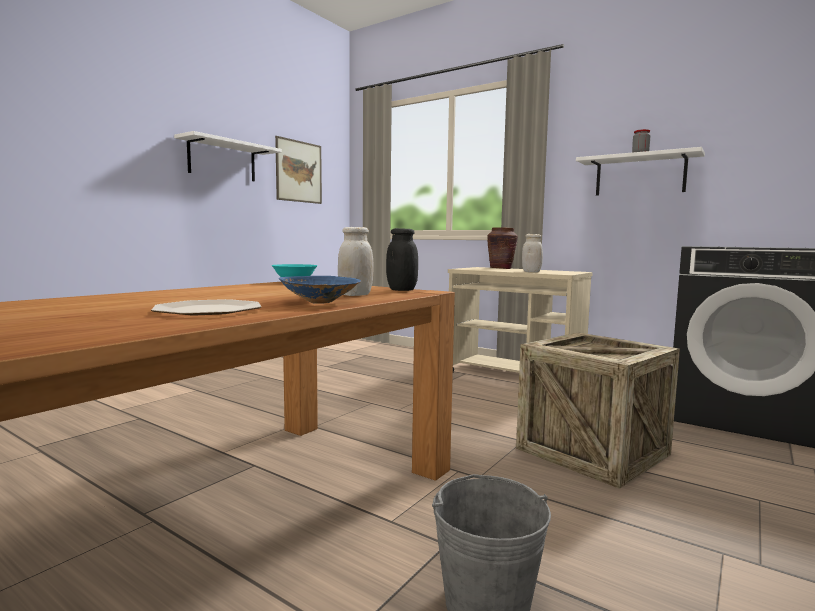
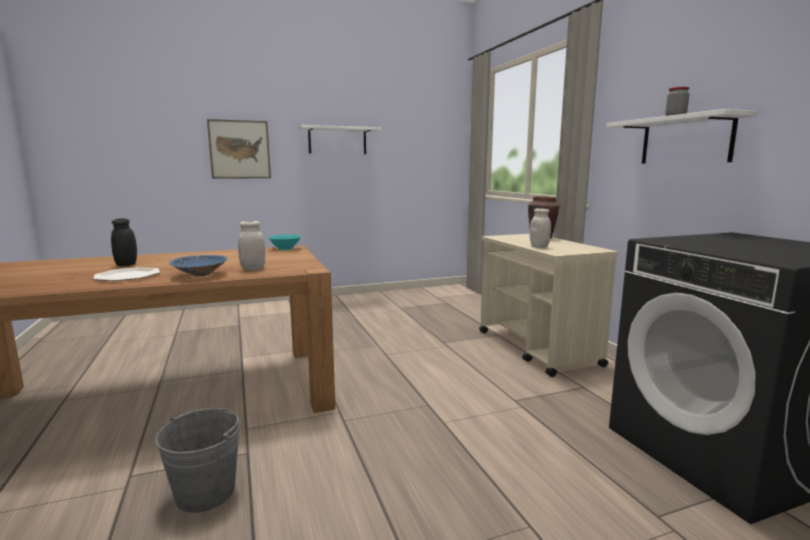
camera: 35 degrees right, 5 degrees up
(299, 171) = (410, 141): picture -> picture (239, 149)
(402, 290) = (304, 266): black jar -> black jar (126, 265)
(592, 451) = (466, 431): crate -> none

